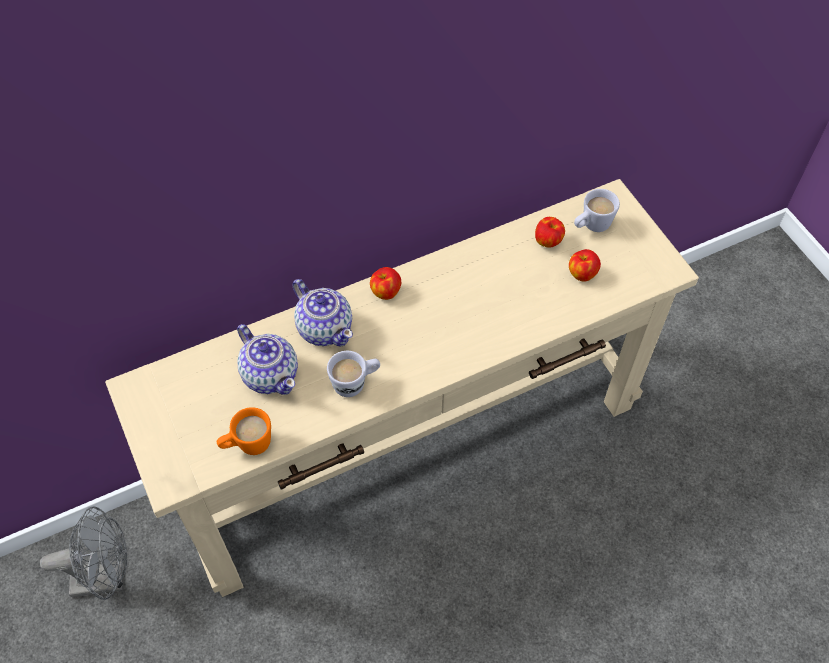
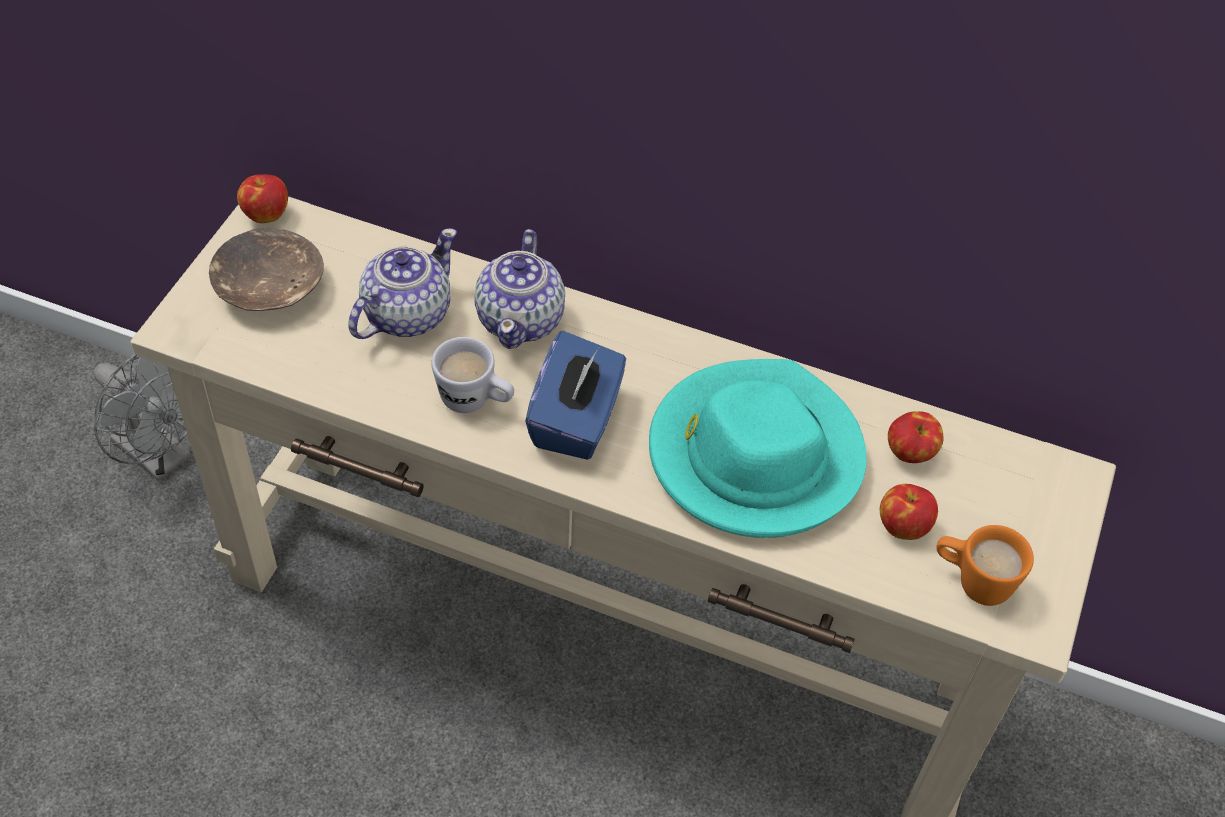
camera: 45 degrees right, 5 degrees down
(187, 422) = (269, 288): none -> brown bowl
(247, 445) = (290, 361): orange mug -> orange mug (972, 581)
(270, 374) = (405, 315): teapot -> teapot turned 150 degrees counterclockwise
(385, 292) = (636, 340): apple -> apple (266, 214)
(407, 350) = (576, 420): none -> blue tissue box
(494, 297) = (754, 454): none -> turquoise hat
(591, 226) = (994, 484): white mug -> none

